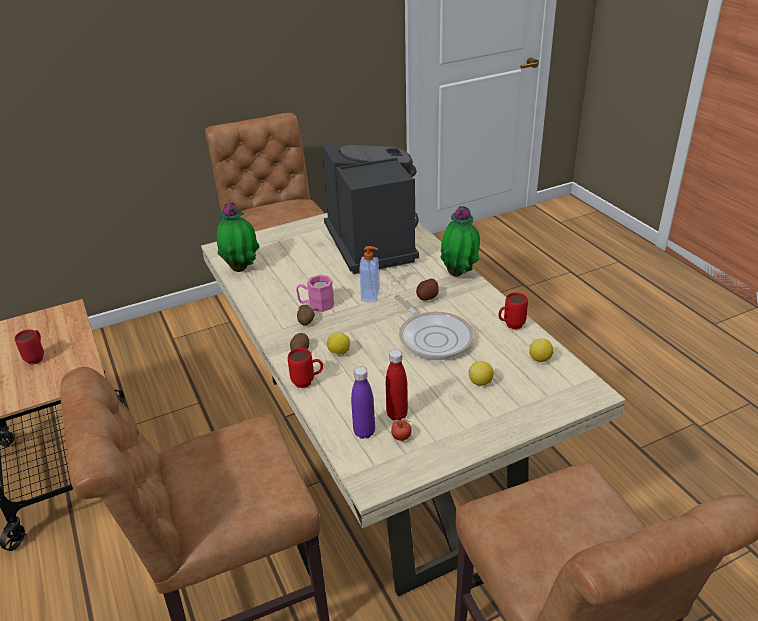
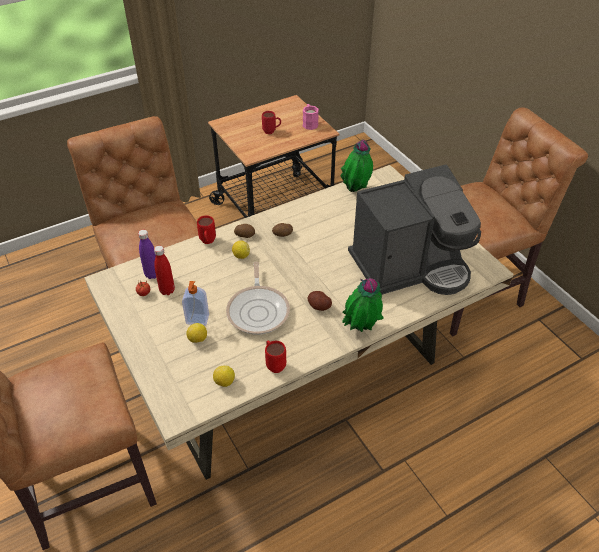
camera: 85 degrees right, 10 degrees up
(316, 305) = (304, 238): pink mug -> pink mug (309, 123)
(371, 296) = (319, 269): soap dispenser -> soap dispenser (197, 320)
(433, 337) = (258, 310): frying pan -> frying pan turned 60 degrees counterclockwise

